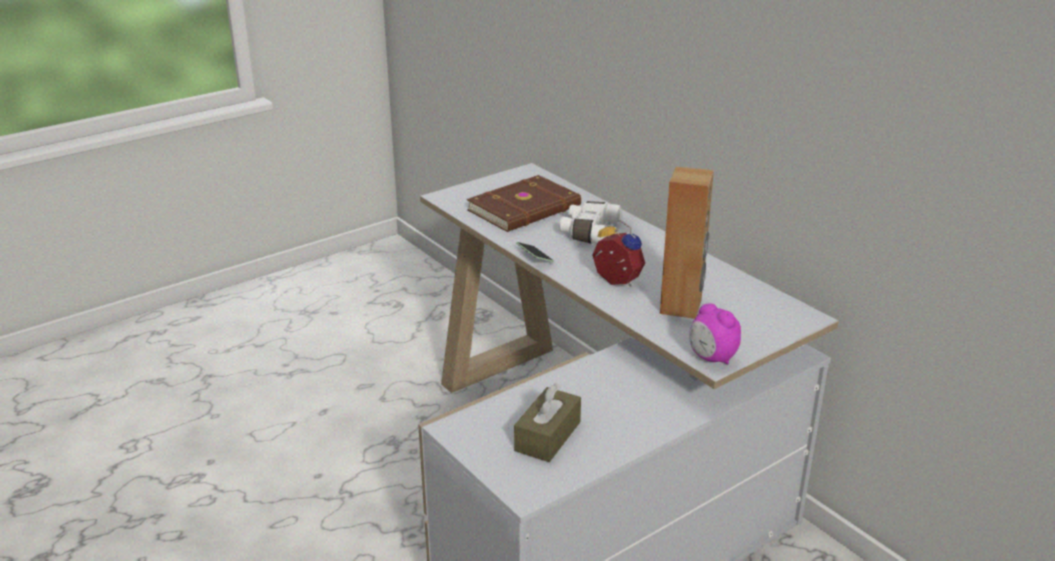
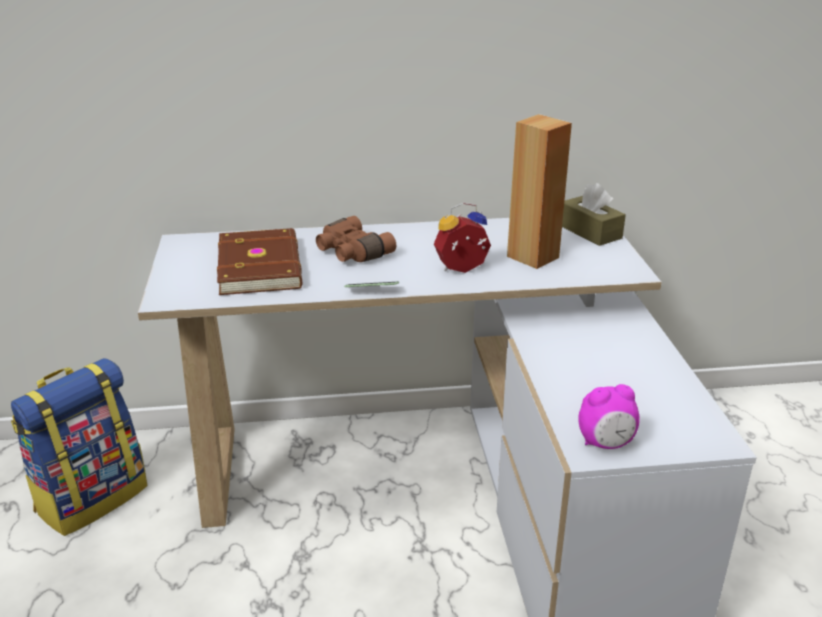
camera: 60 degrees left, 0 degrees up
(430, 329) = (92, 498): none -> backpack
(547, 436) = (635, 401): brown tissue box -> brown tissue box (590, 232)
(588, 231) = (351, 252): white binoculars -> brown binoculars
(712, 358) = (626, 271): alarm clock -> alarm clock (605, 443)

